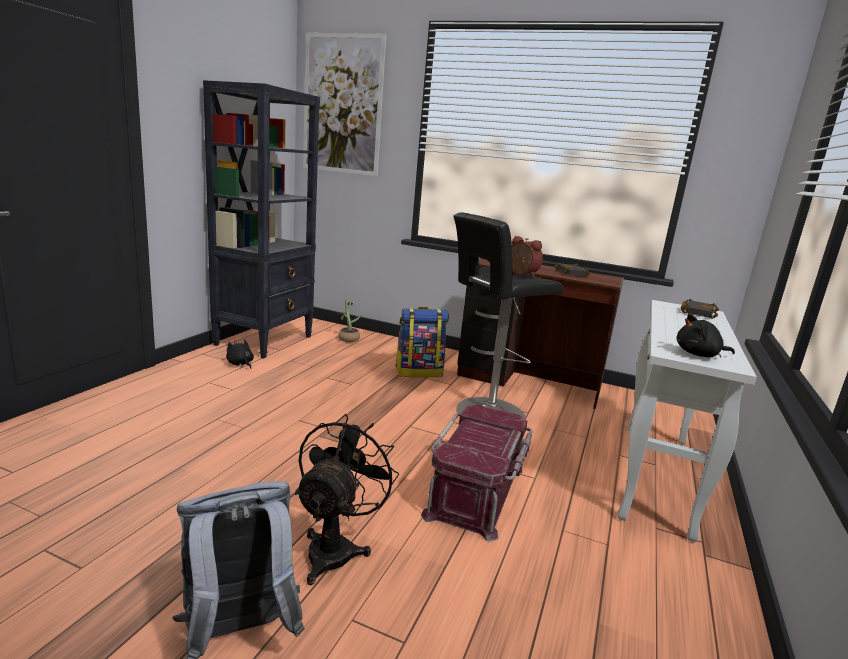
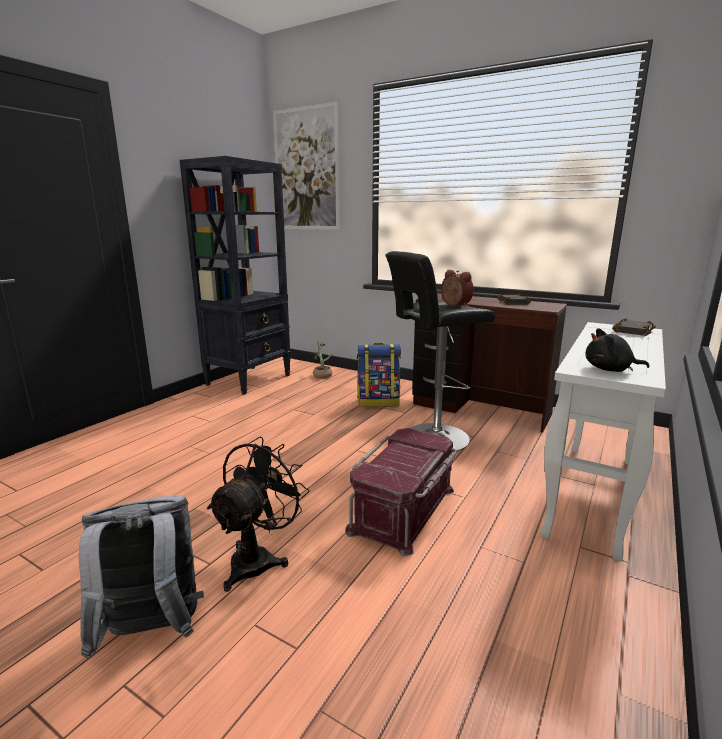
camera: 10 degrees right, 0 degrees up
(240, 364) = (223, 400): black plush toy -> none

